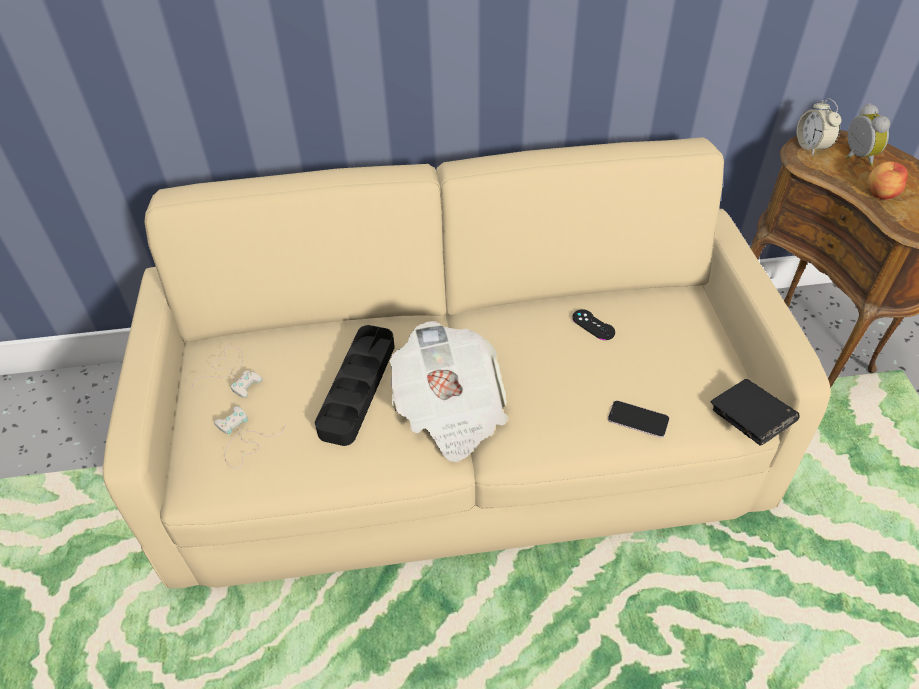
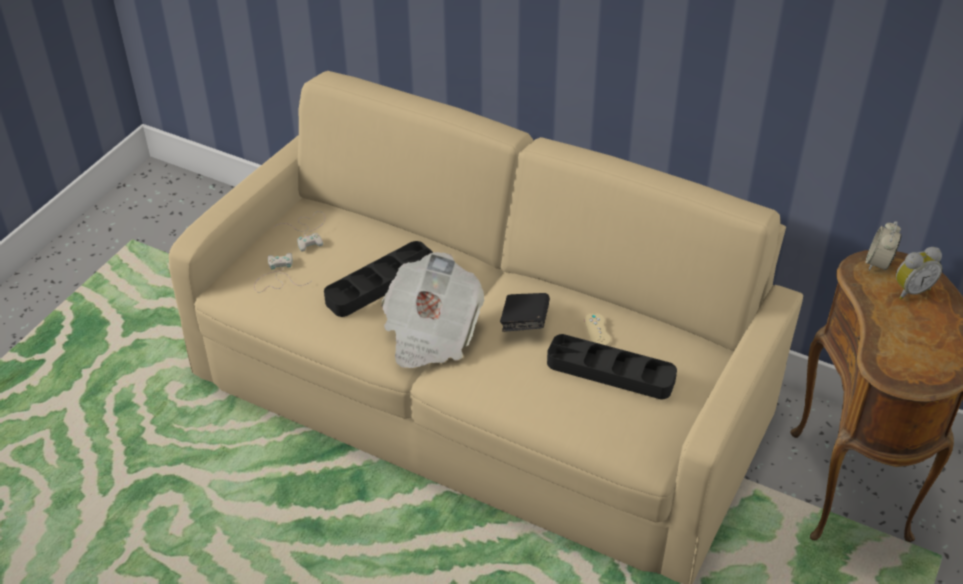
camera: 35 degrees right, 5 degrees down
(593, 325) = (597, 330): black game controller -> beige game controller
(638, 419) = (558, 411): phone -> none
(642, 357) = (610, 372): none -> black tray
(748, 422) = (645, 460): black book -> black book (524, 323)
(856, 157) = (911, 290): alarm clock -> alarm clock turned 45 degrees clockwise
(880, 193) = (892, 327): apple -> none

